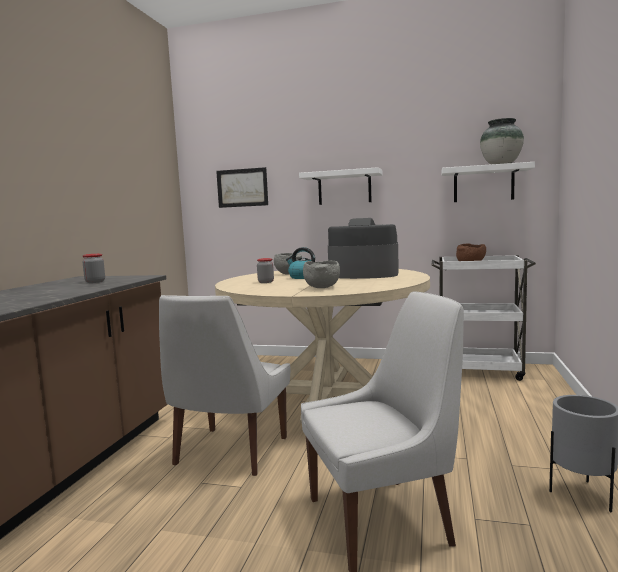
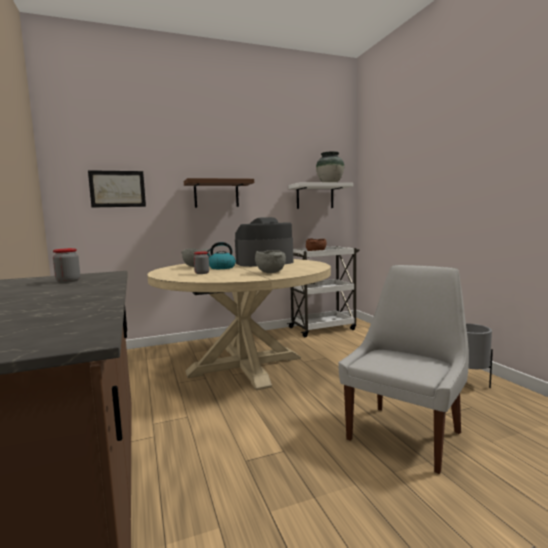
camera: 35 degrees left, 0 degrees up
(229, 453) = (234, 430): white chair -> none
(344, 188) = (216, 194): white shelf -> brown shelf

